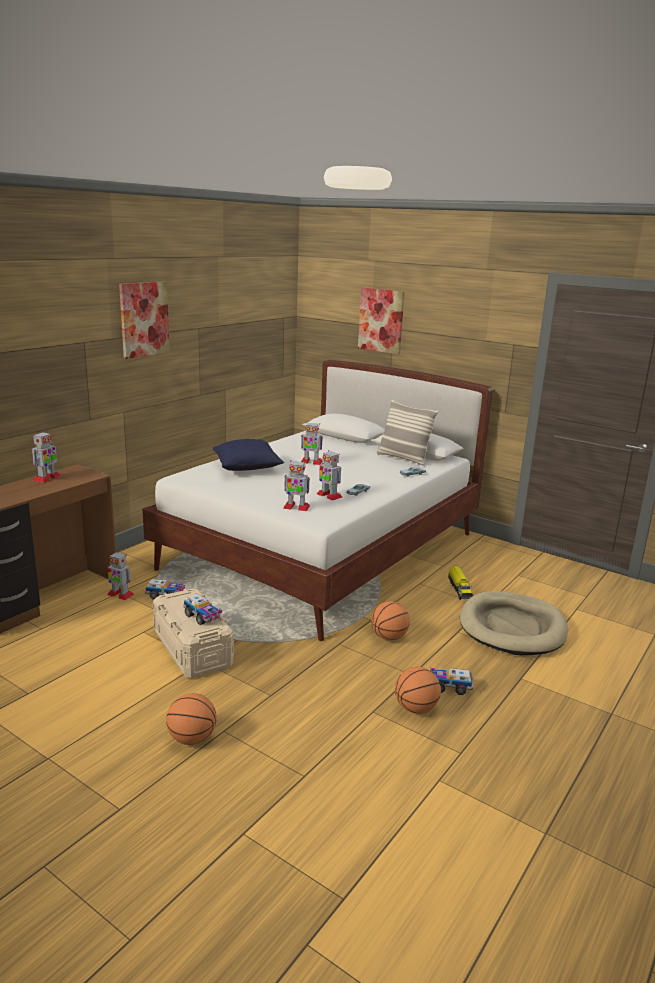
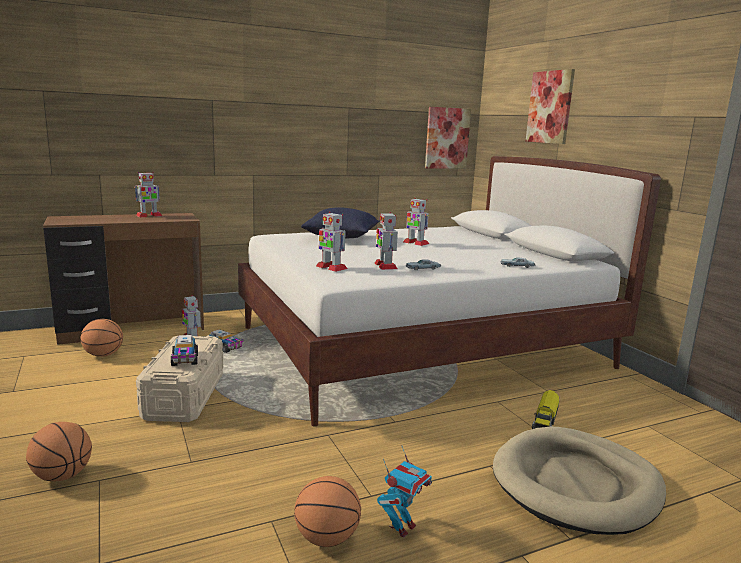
camera: 30 degrees right, 5 degrees down
(144, 319) = (281, 88): picture -> picture (447, 138)
(389, 637) = (393, 445): basketball -> basketball (103, 355)
(403, 458) = (529, 254): pillow -> none
(448, 686) = (402, 527): toy truck -> toy robot

